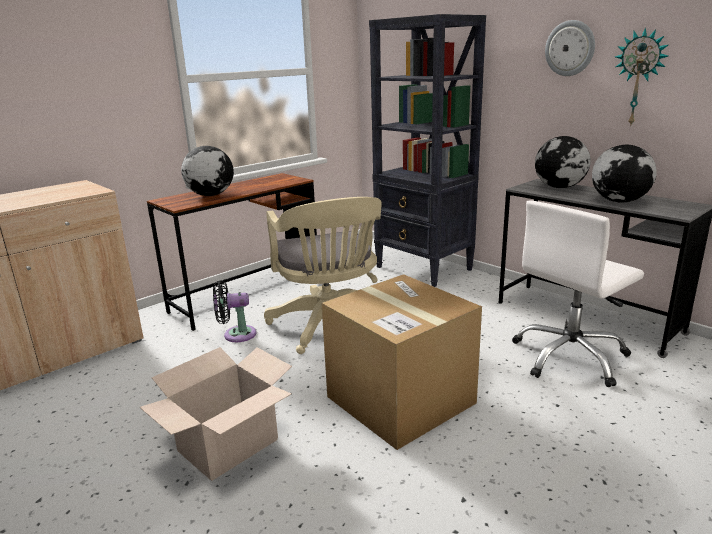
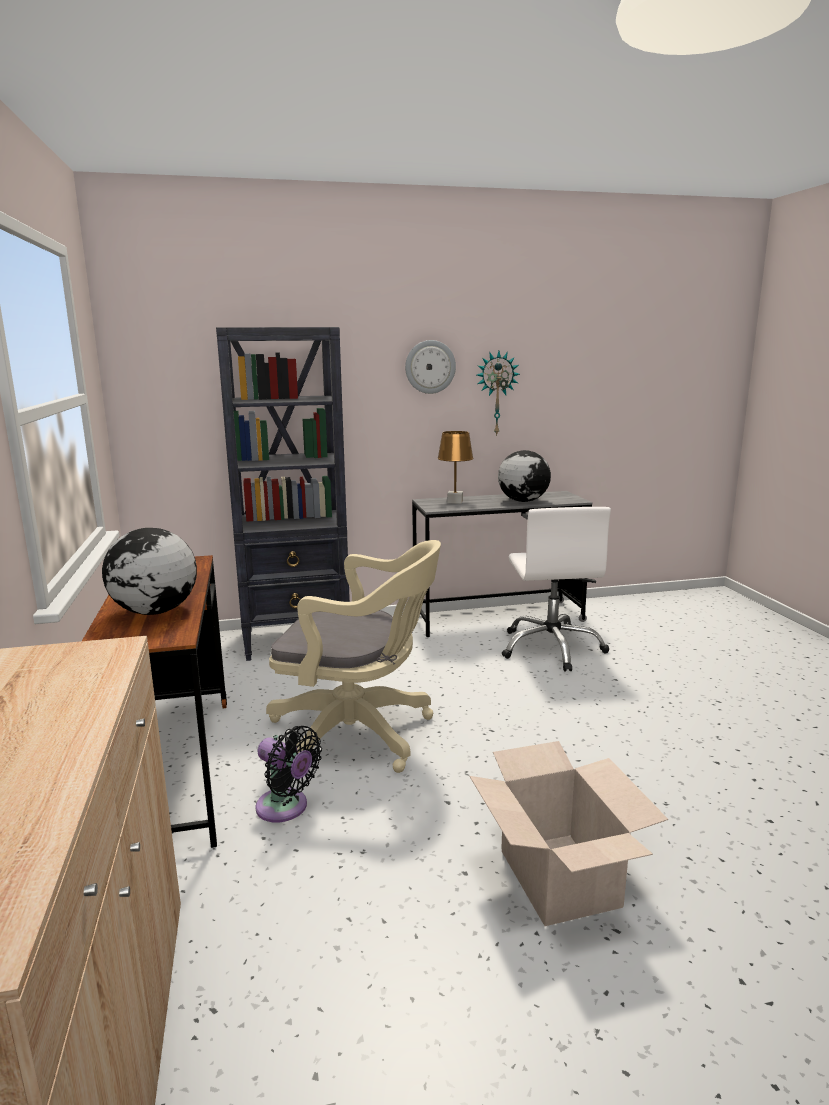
camera: 60 degrees left, 5 degrees down
(236, 335) = (285, 808): black fan -> black fan turned 75 degrees counterclockwise
(400, 400) = (553, 741): cardboard box -> none
(559, 187) = (455, 501): globe -> brown table lamp

